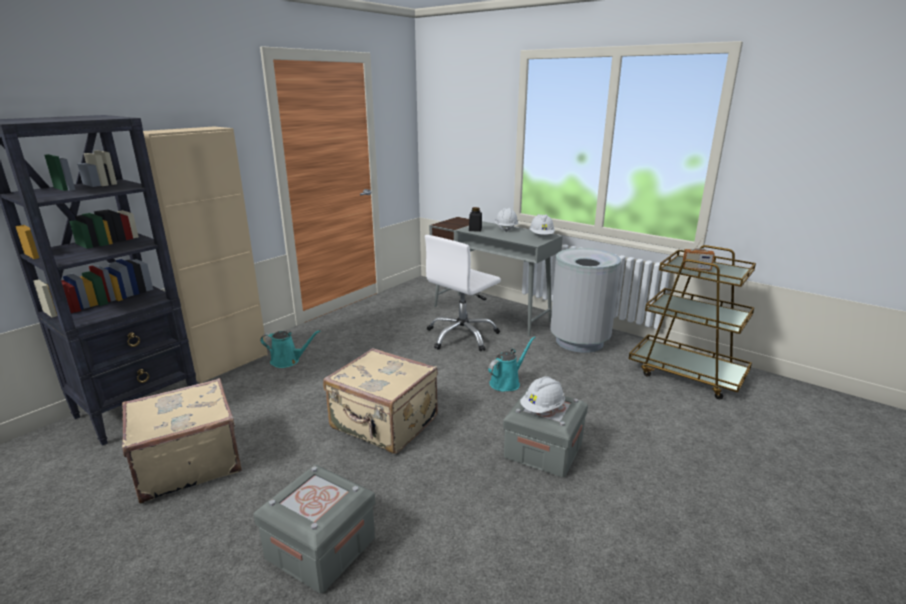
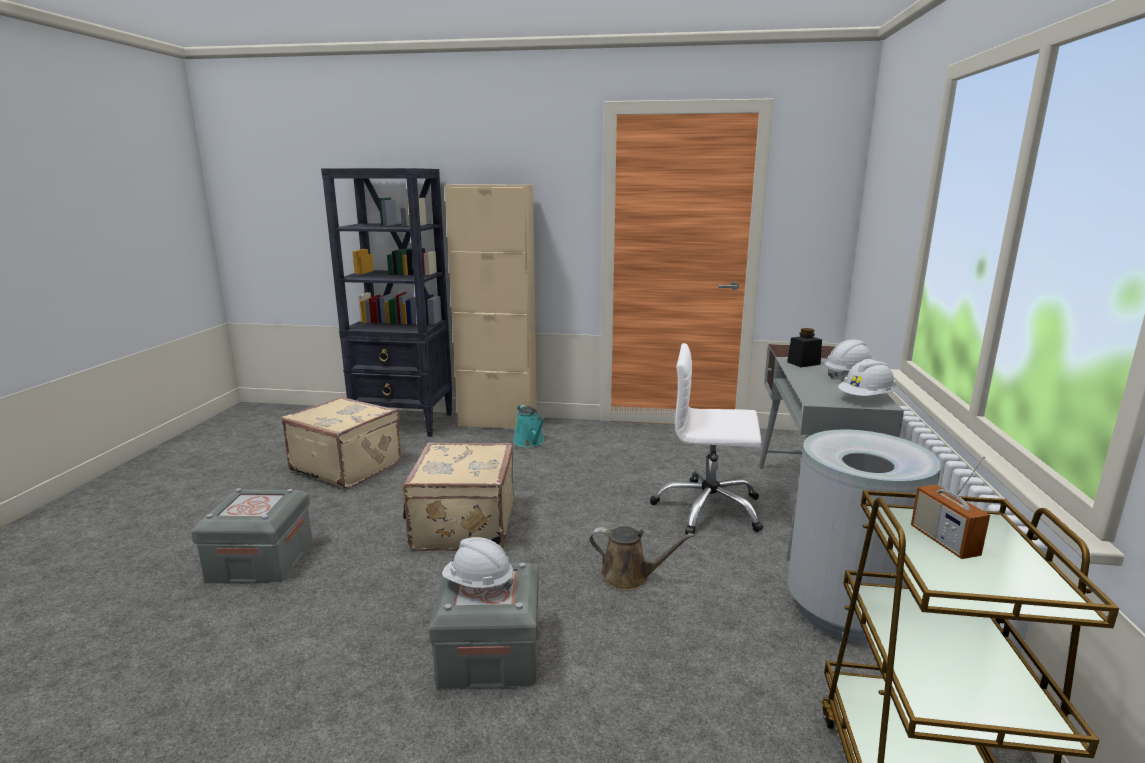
camera: 60 degrees right, 5 degrees down
(507, 382) = (629, 577): turquoise watering can -> brown watering can

